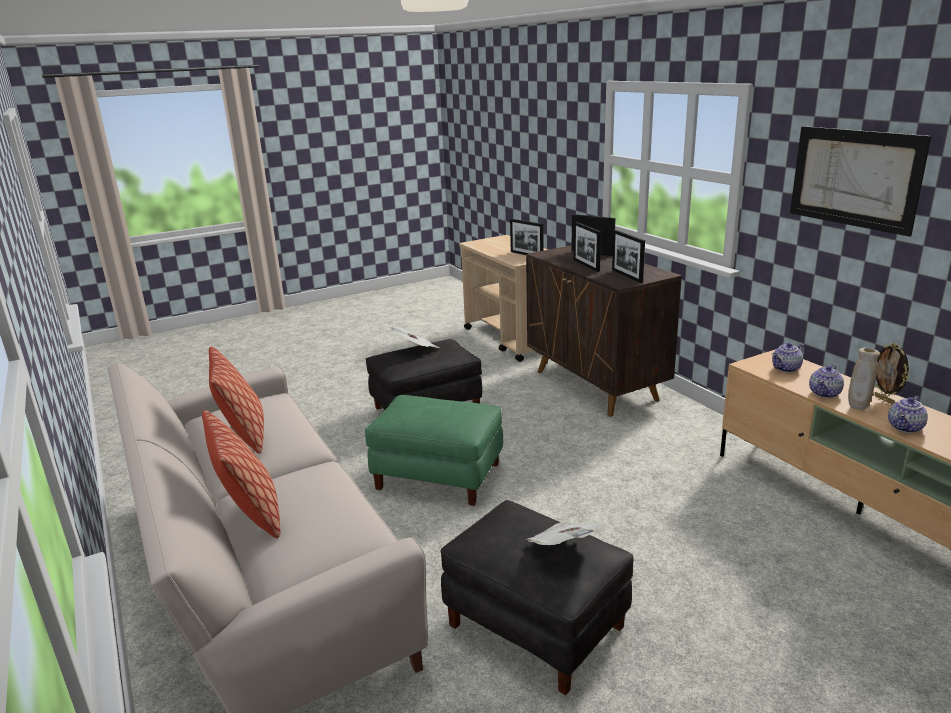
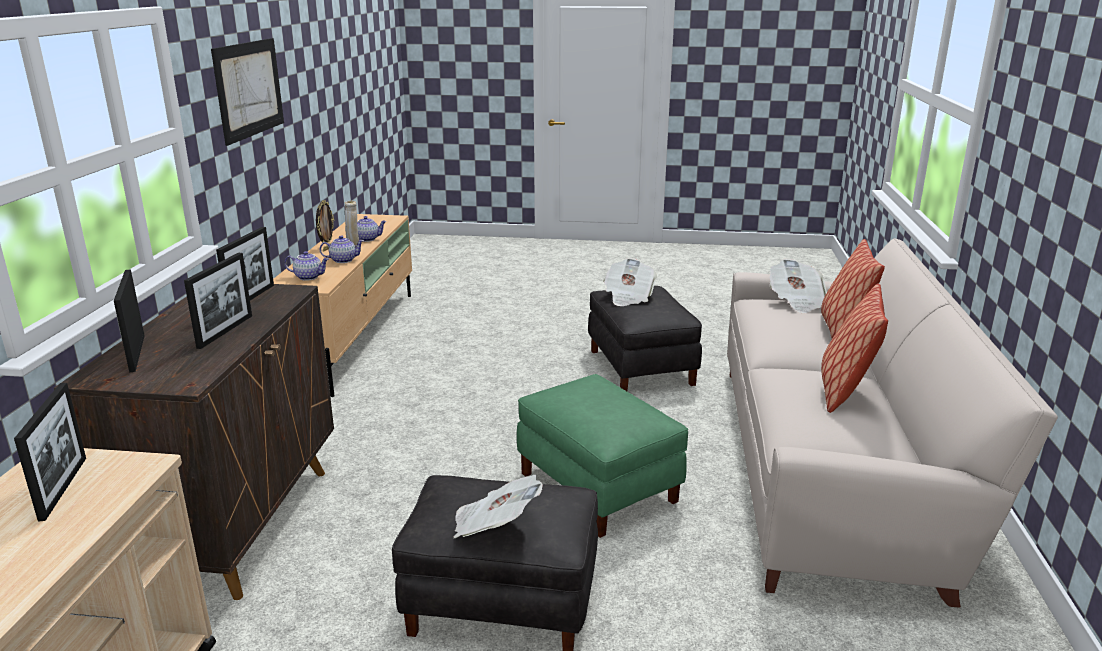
camera: 145 degrees left, 0 degrees up
(317, 542) = (796, 301): none -> newspaper

